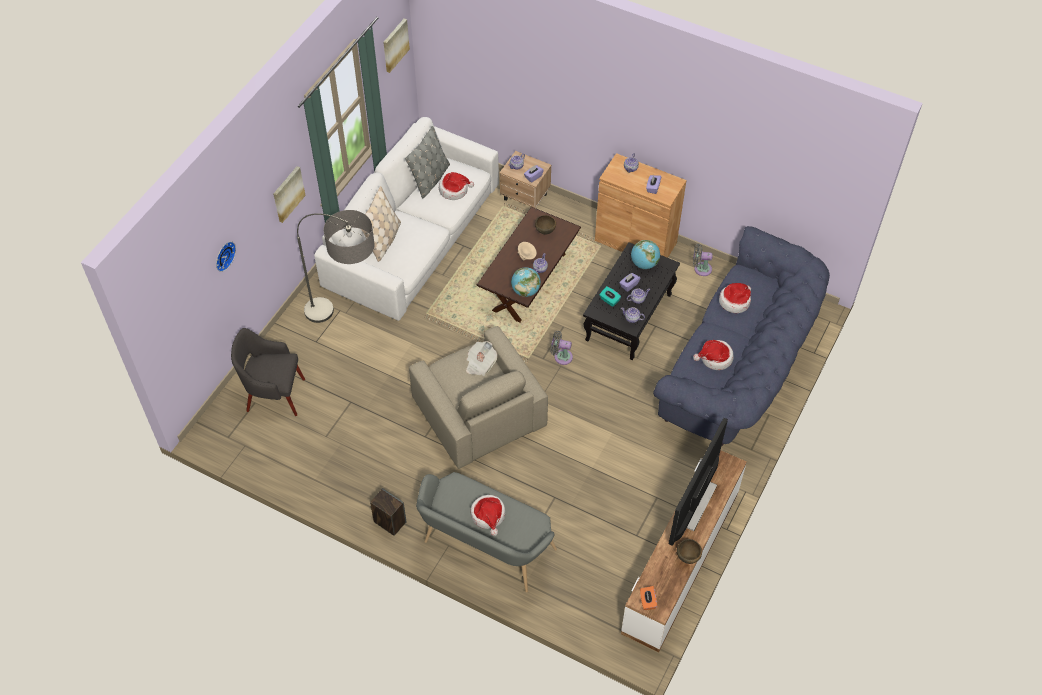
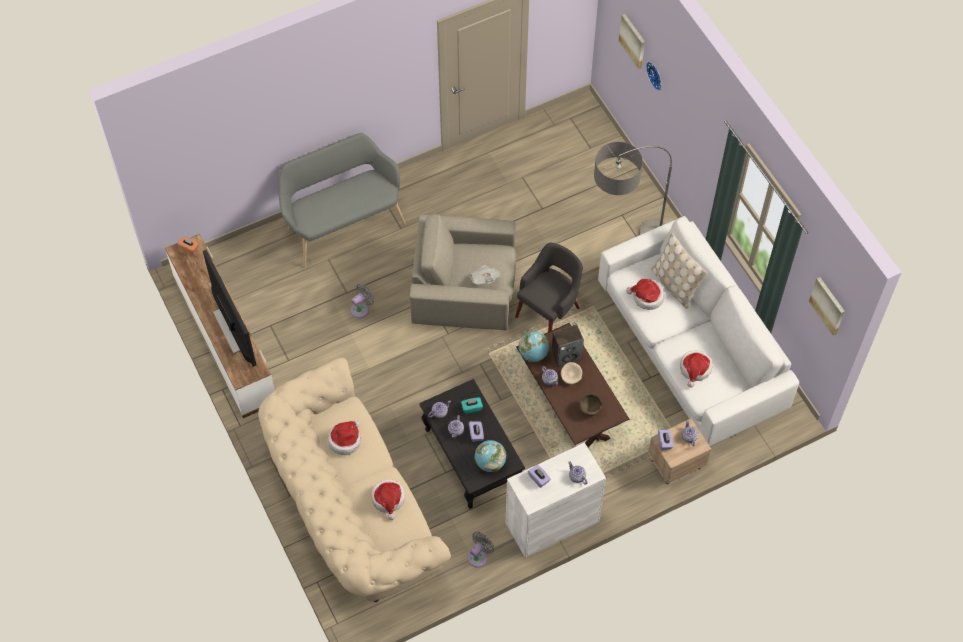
camera: 125 degrees right, 5 degrees up
(274, 395) = (588, 163): grey armchair -> grey armchair (548, 311)
(288, 193) = (707, 159): picture -> picture (633, 40)
(389, 522) = (414, 178): speaker -> speaker (566, 355)
(430, 179) = (725, 361): grey pillow -> none
(488, 515) = (340, 198): hat -> hat (647, 297)
(561, 356) = (471, 378): grey fan -> grey fan (361, 309)
(635, 241) = (552, 522): brown cabinet -> white cabinet
(688, 557) = (197, 294): brown bowl -> none
(739, 367) = (351, 508): blue sofa -> beige sofa

